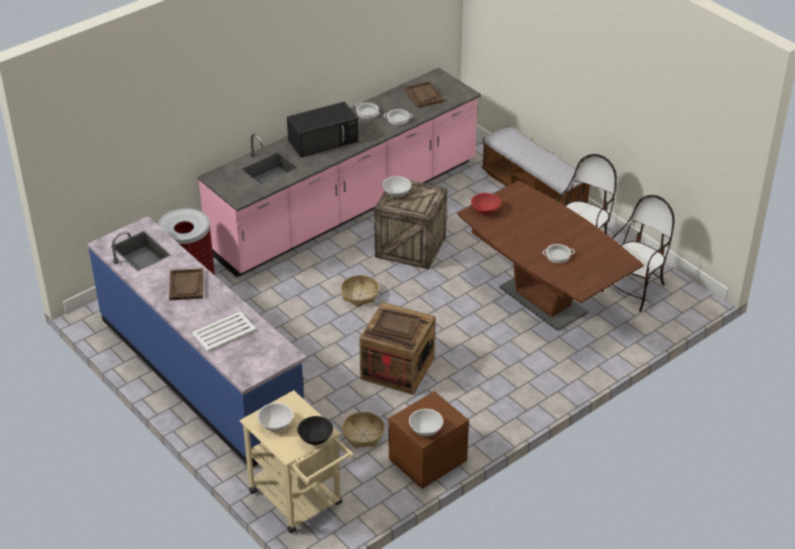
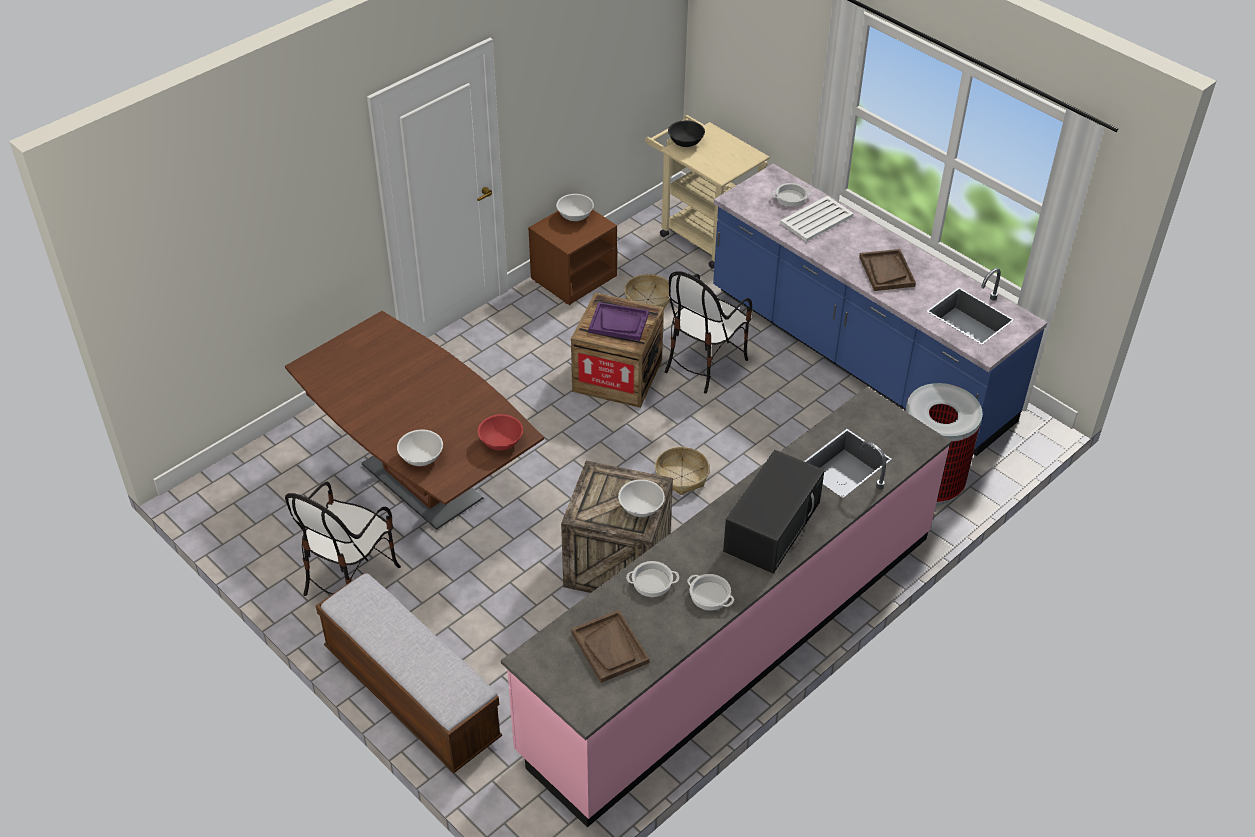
camera: 175 degrees right, 5 degrees up
(275, 424) = (730, 153): white bowl -> white bowl (421, 457)
(324, 140) = (772, 525): black microwave -> black microwave turned 150 degrees clockwise
(396, 325) = (619, 323): brown tray -> purple tray
(557, 256) = (402, 371): cooking pot -> cooking pot (791, 197)
(634, 290) = (286, 505): chair -> chair (704, 363)

